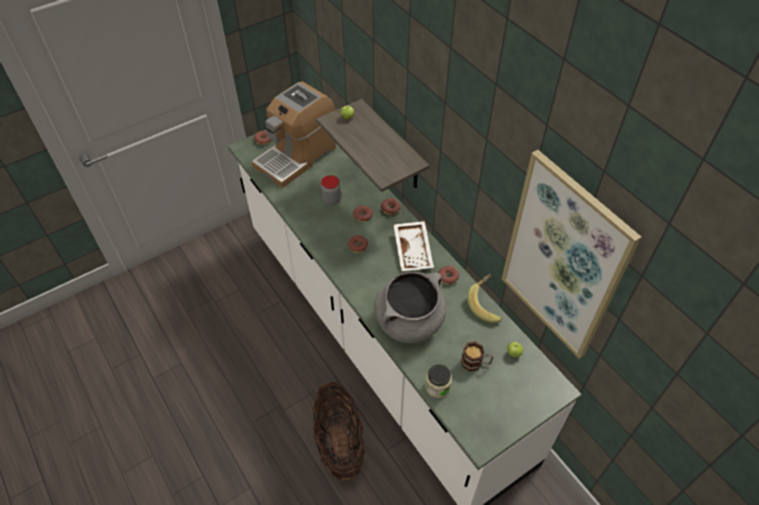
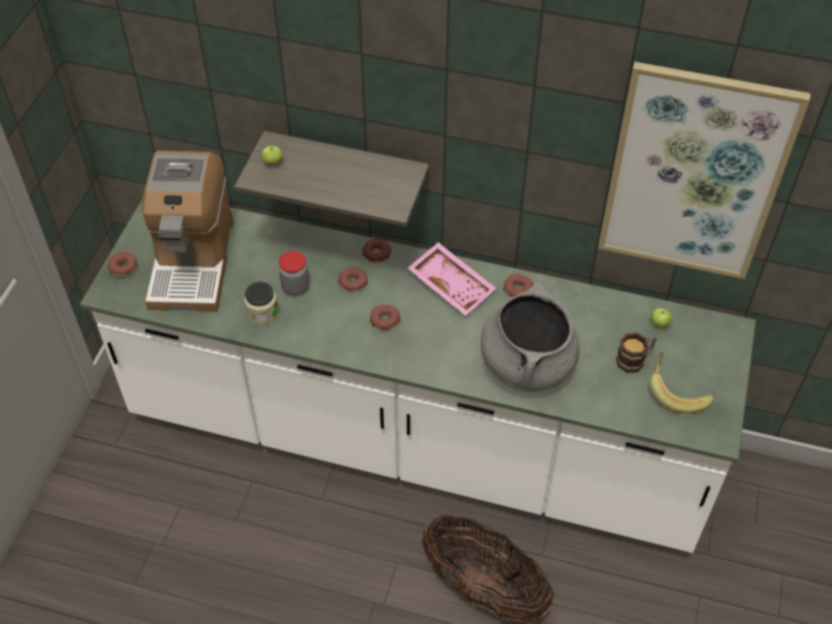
camera: 40 degrees left, 0 degrees up
(414, 250) = (452, 285): white tray -> pink tray
(437, 387) = (623, 410): jar -> jar (262, 313)
(486, 304) = (585, 292): banana -> banana (676, 391)

